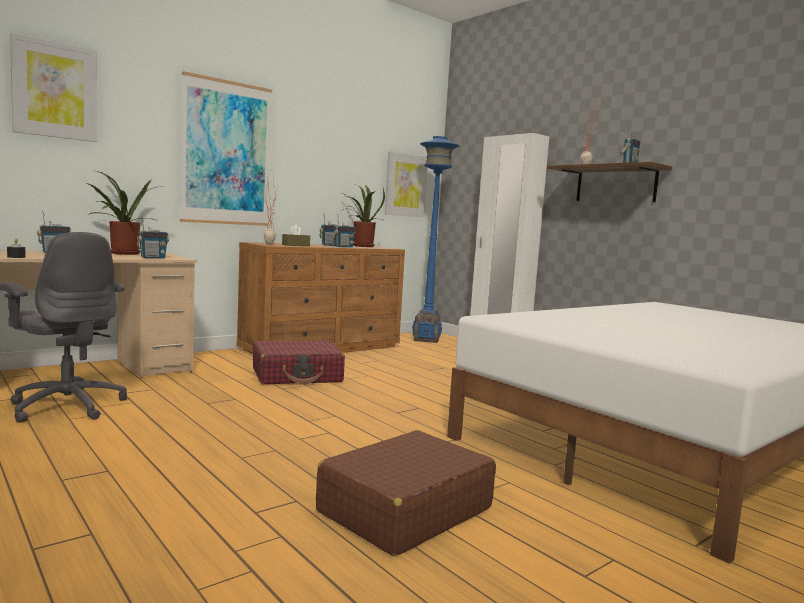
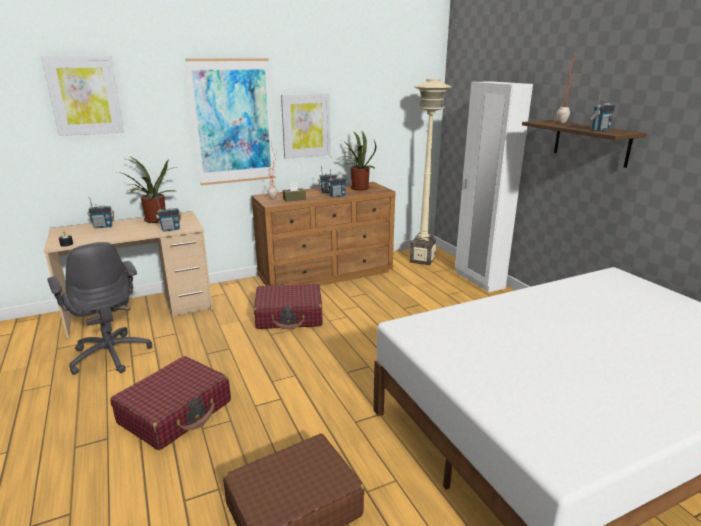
camera: 15 degrees right, 15 degrees up
(195, 447) = (176, 412): none -> red suitcase
(405, 185) = (405, 122): picture -> picture (306, 125)
(426, 339) = (422, 260): blue floor lamp -> beige floor lamp

